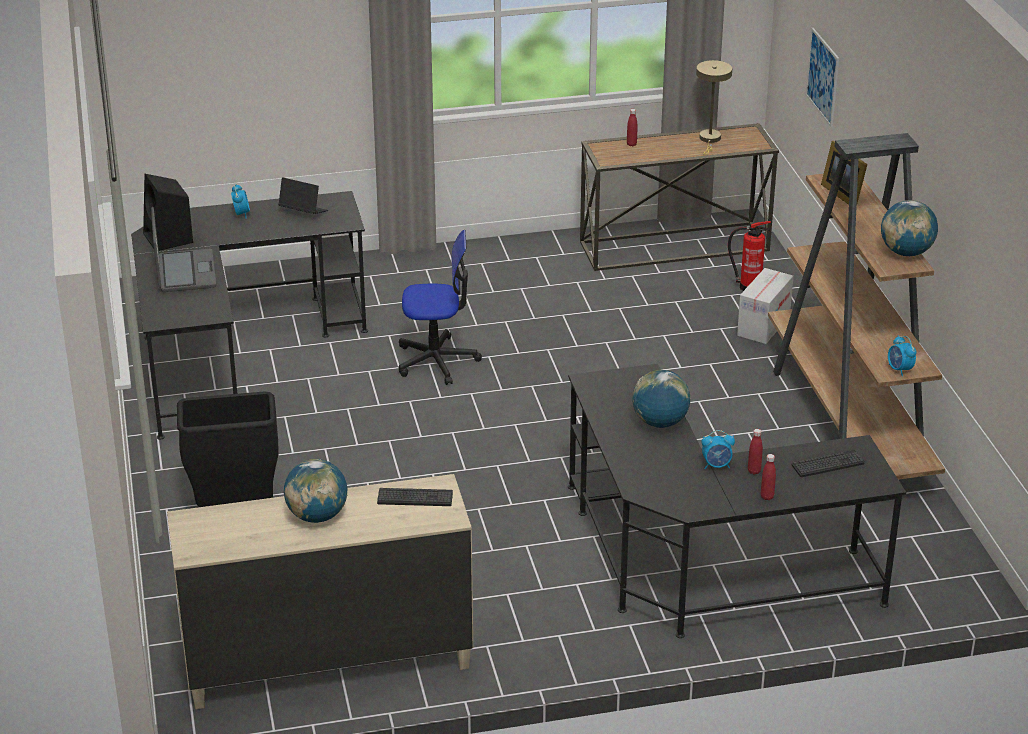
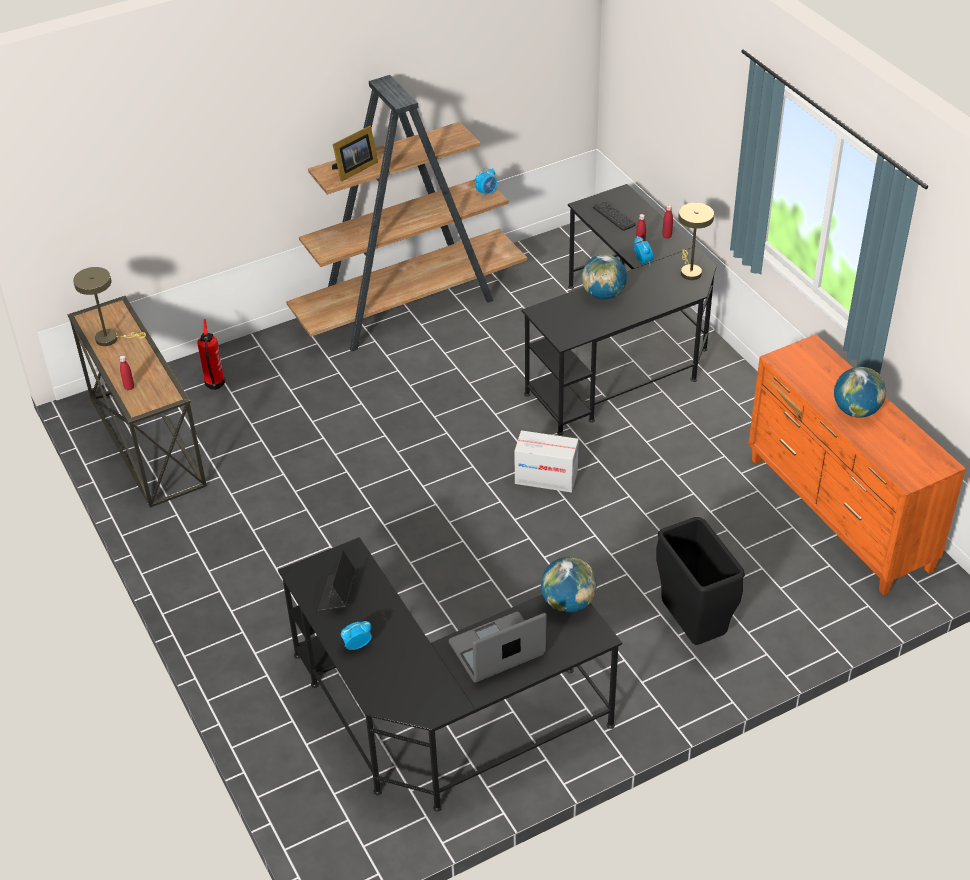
camera: 105 degrees left, 10 degrees up
(169, 238) = (432, 689): black speaker -> none
(326, 661) = (838, 515): beige dresser -> orange dresser
(415, 498) = (801, 368): keyboard -> none
(436, 361) = (403, 558): office chair -> none
(681, 497) = (689, 271): none -> beige table lamp
(763, 325) = (279, 366): cardboard box -> cardboard box (546, 478)
(822, 77) = (158, 186): picture -> none
(906, 252) = (439, 134): globe -> globe (568, 603)

